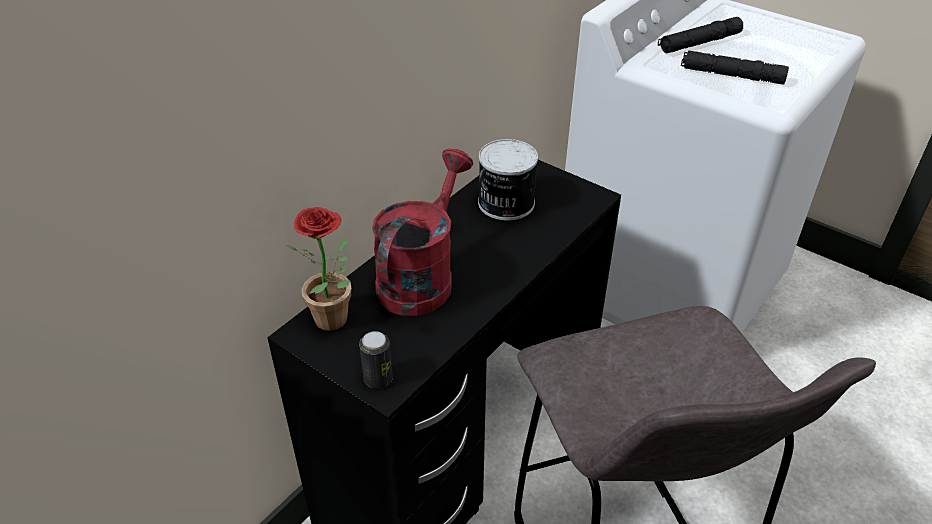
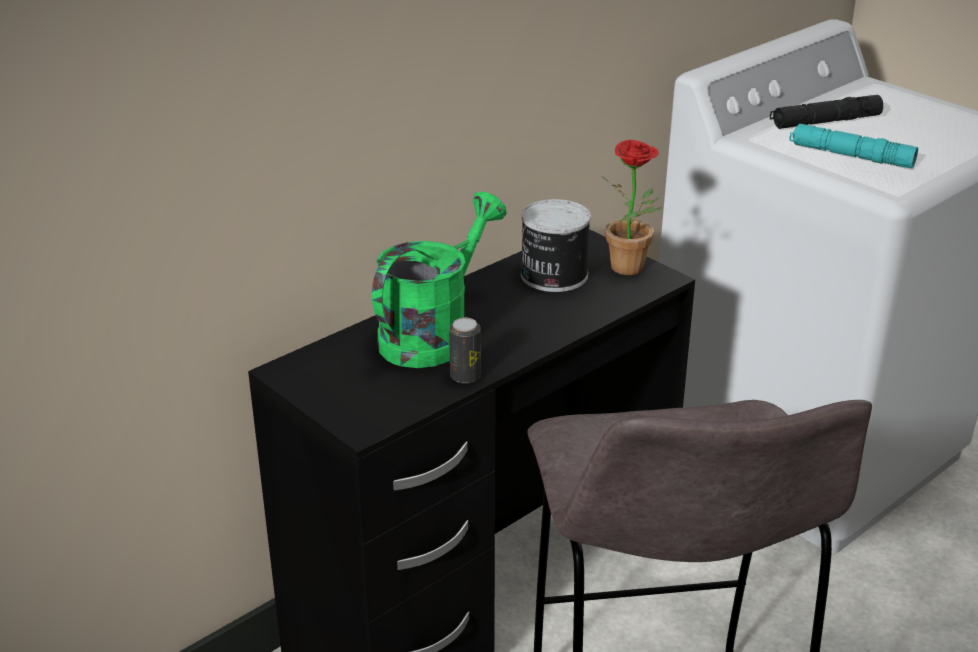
camera: 10 degrees right, 10 degrees down
(336, 322) = (326, 365): potted plant -> potted plant (632, 270)
(378, 379) = (357, 418): can -> can (465, 376)
(421, 277) = (433, 334): red watering can -> green watering can
(731, 75) = (851, 156): black flashlight -> turquoise flashlight

